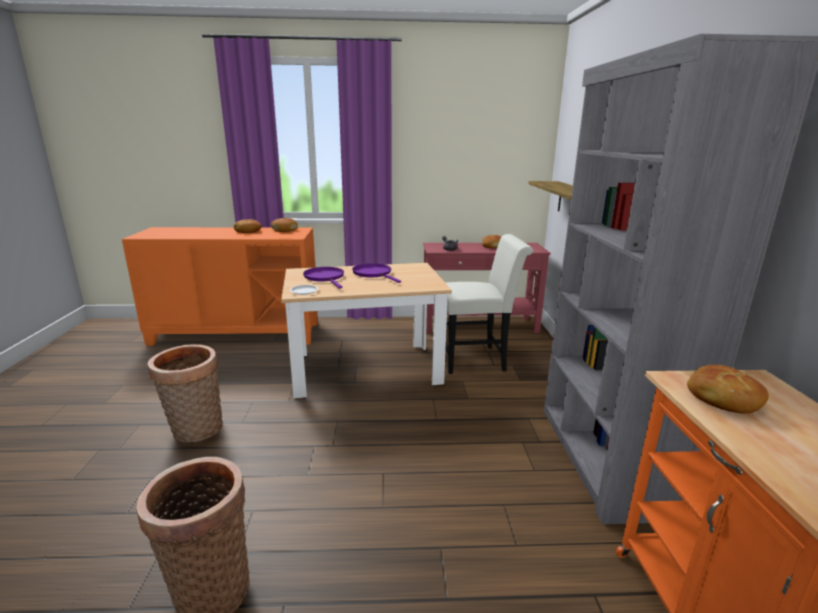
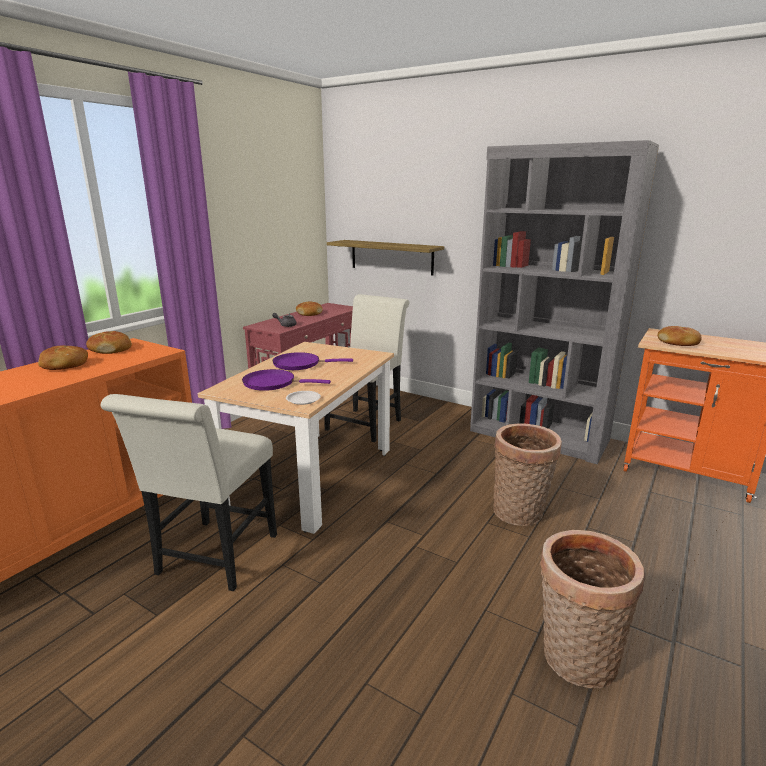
camera: 55 degrees left, 0 degrees up
(195, 431) = (298, 625): basket -> basket (520, 514)
(242, 378) = (213, 559): none -> white chair

